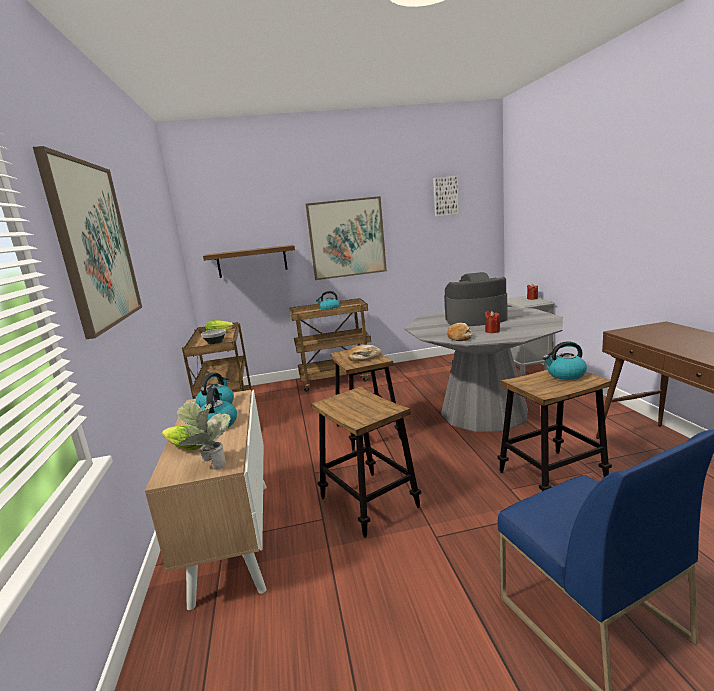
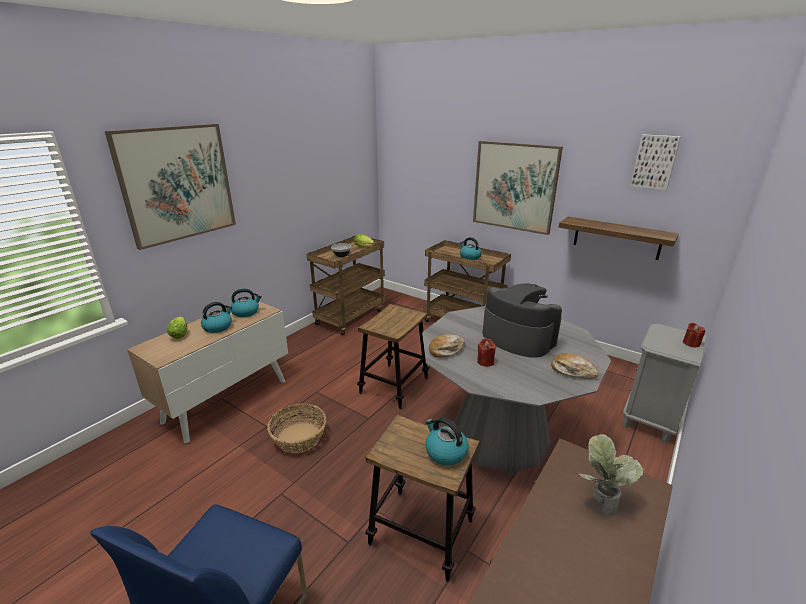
camera: 45 degrees right, 10 degrees up
(210, 465) = (162, 353): potted plant -> potted plant (599, 501)
(252, 261) = (424, 187): shelf -> shelf (617, 238)
(364, 358) = (393, 323): bread -> bread (572, 371)
(369, 502) = (299, 438): stool -> basket

